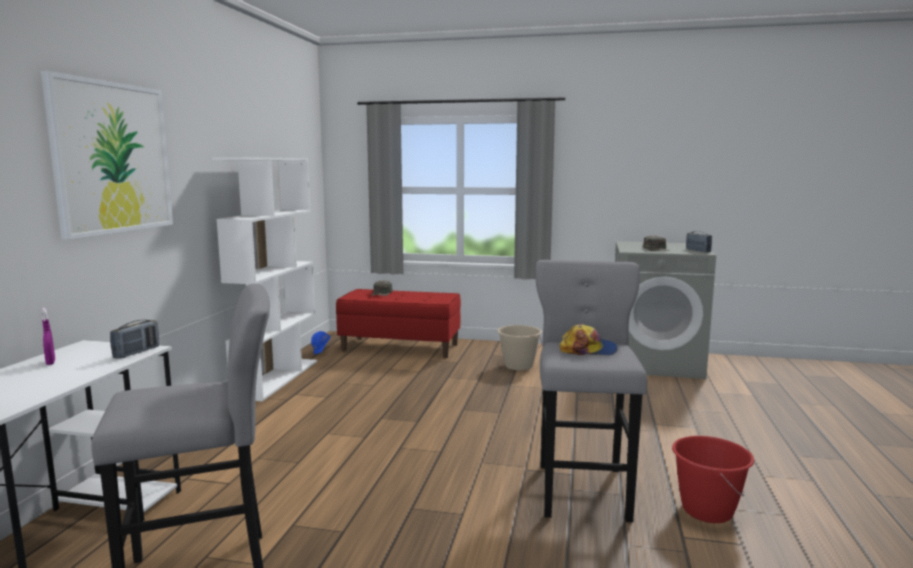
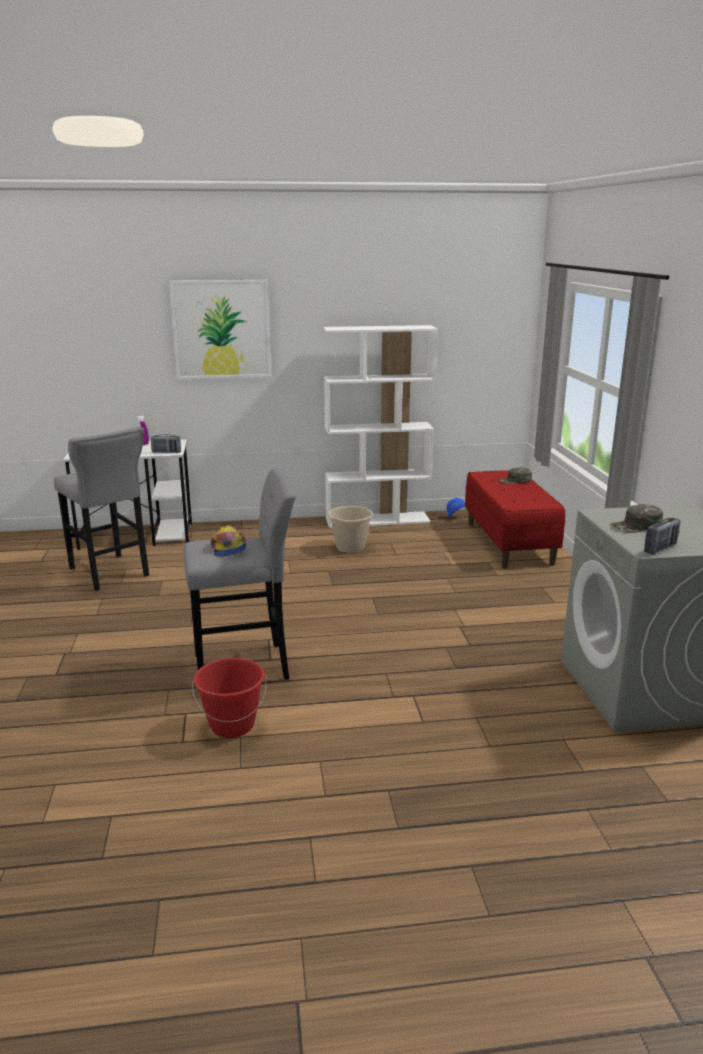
camera: 70 degrees right, 10 degrees up
(518, 366) = (519, 605): beige bucket -> beige bucket (350, 547)

